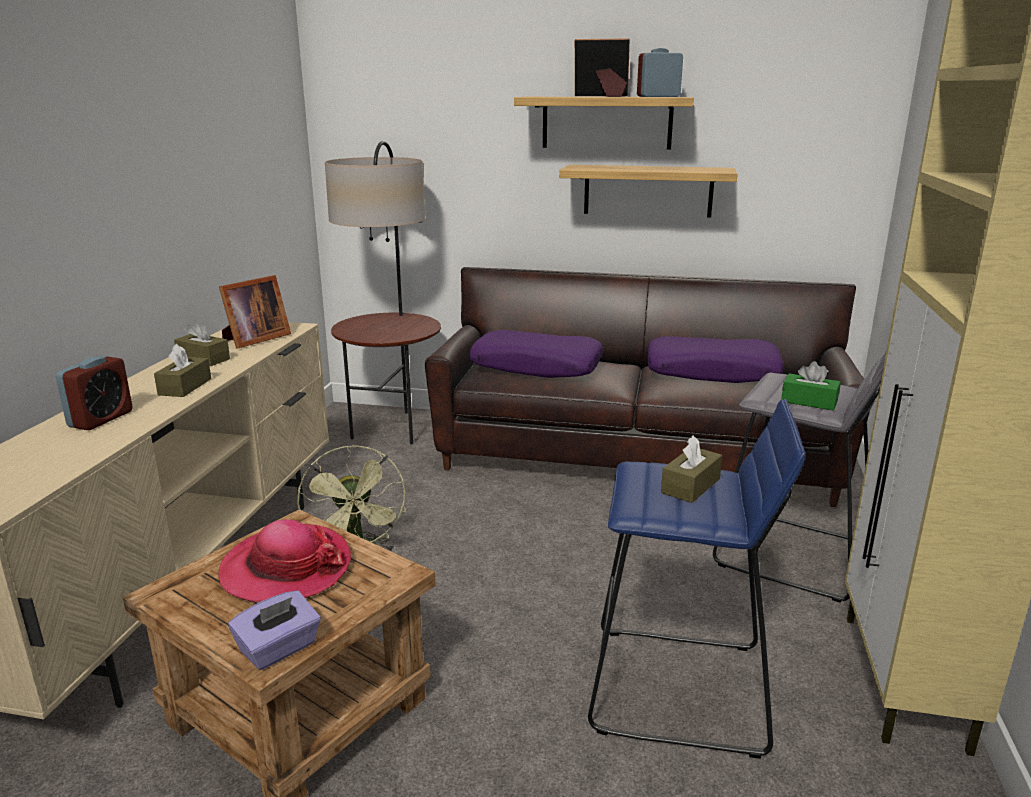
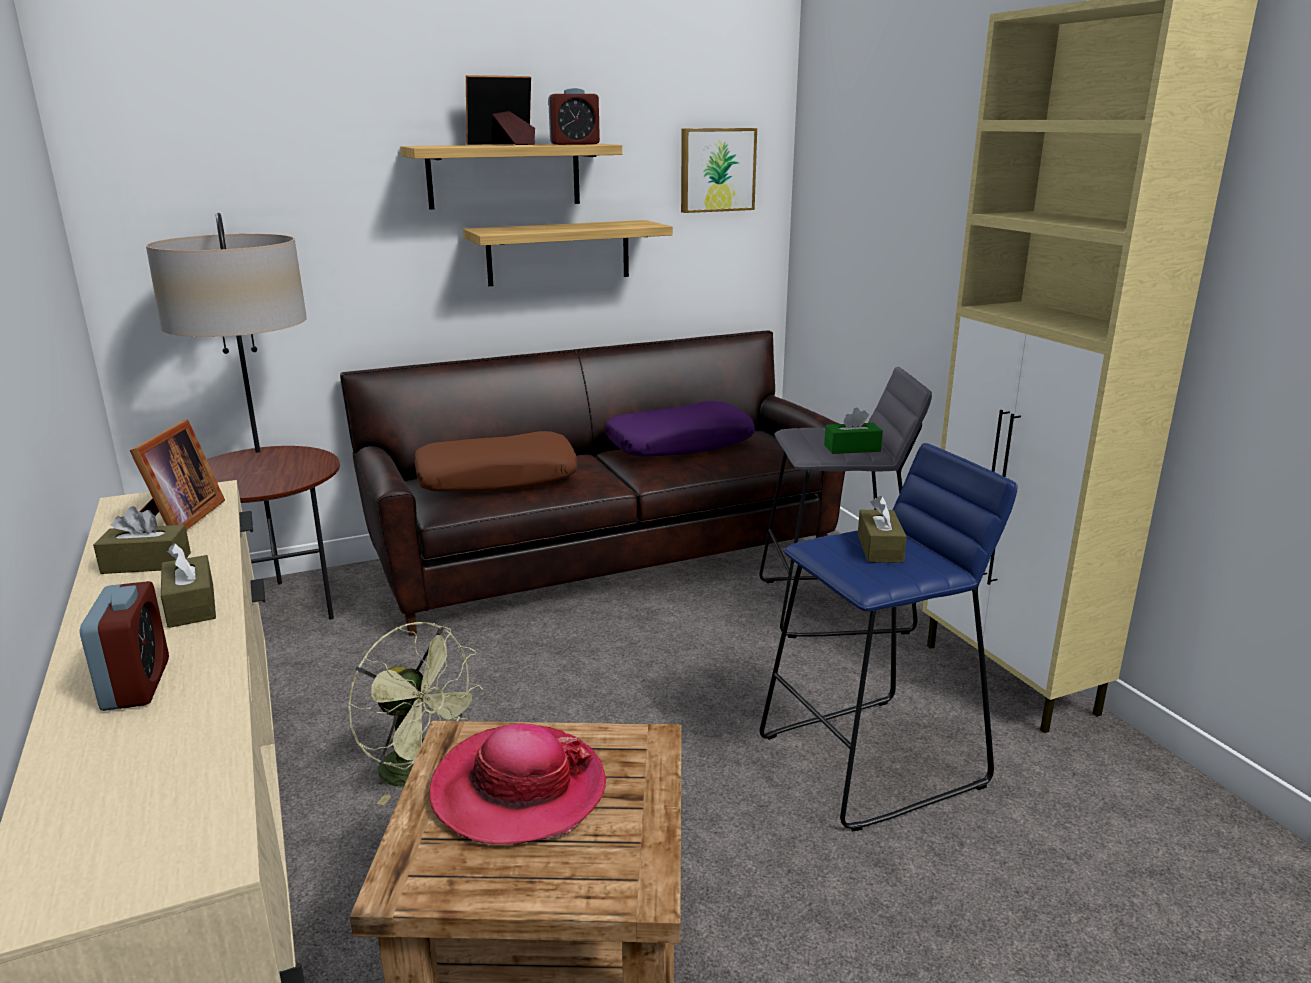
camera: 35 degrees left, 0 degrees up
(279, 649) = (639, 872): purple tissue box -> none
(537, 367) = (497, 478): purple pillow -> brown pillow
(658, 96) = (574, 144): alarm clock -> alarm clock turned 150 degrees counterclockwise
(814, 124) = (716, 170): none -> picture

